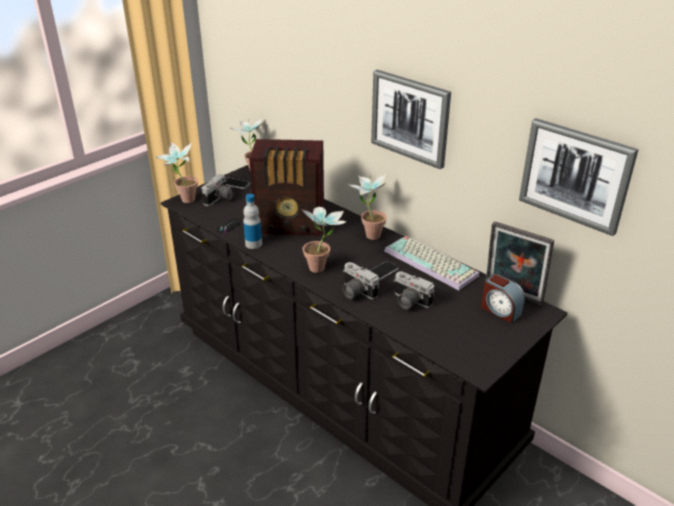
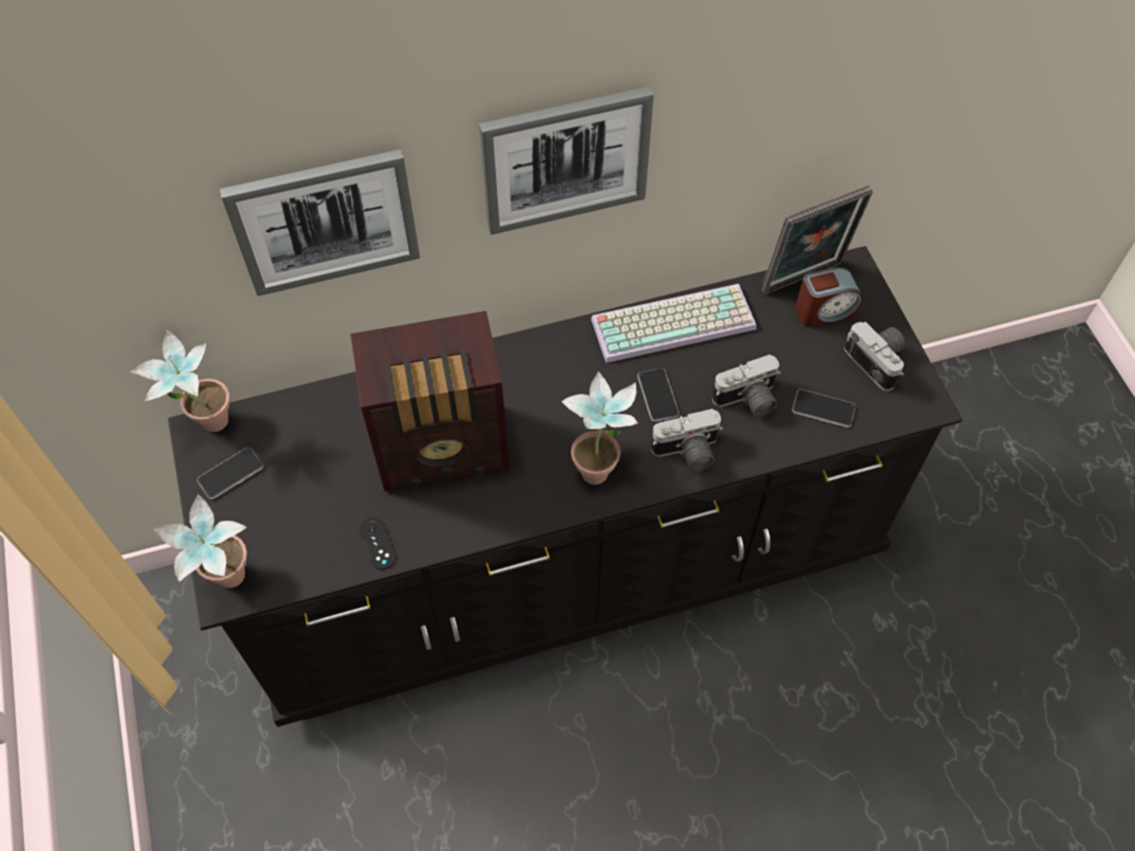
camera: 60 degrees left, 25 degrees up
(220, 199) = (271, 521): camera -> camera (878, 361)
(253, 244) = (465, 530): bottle -> none
(291, 225) = (444, 449): radio -> radio turned 45 degrees clockwise
(369, 233) = (545, 356): potted plant -> none
(431, 330) = (823, 409): none -> phone
(575, 175) = (871, 91): picture -> picture (325, 221)

